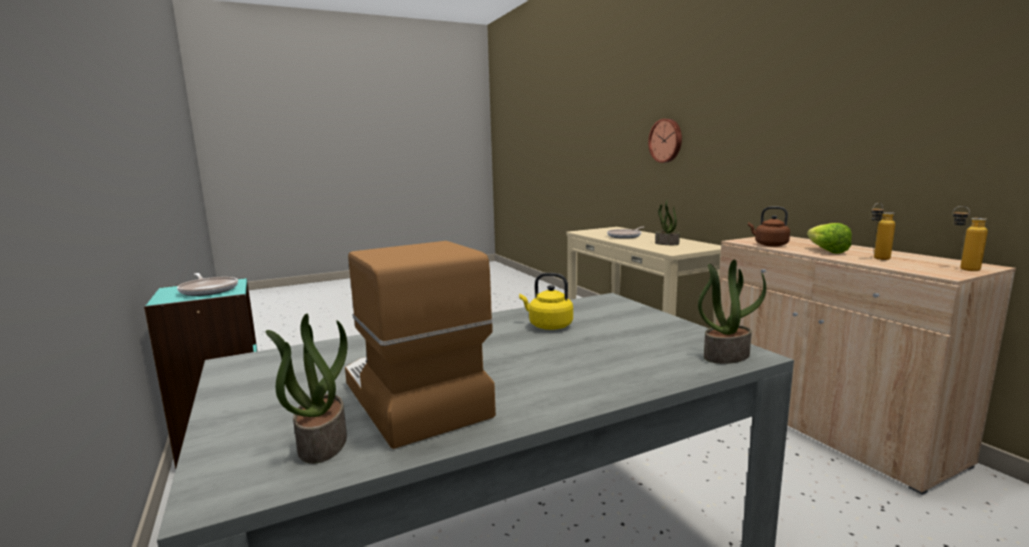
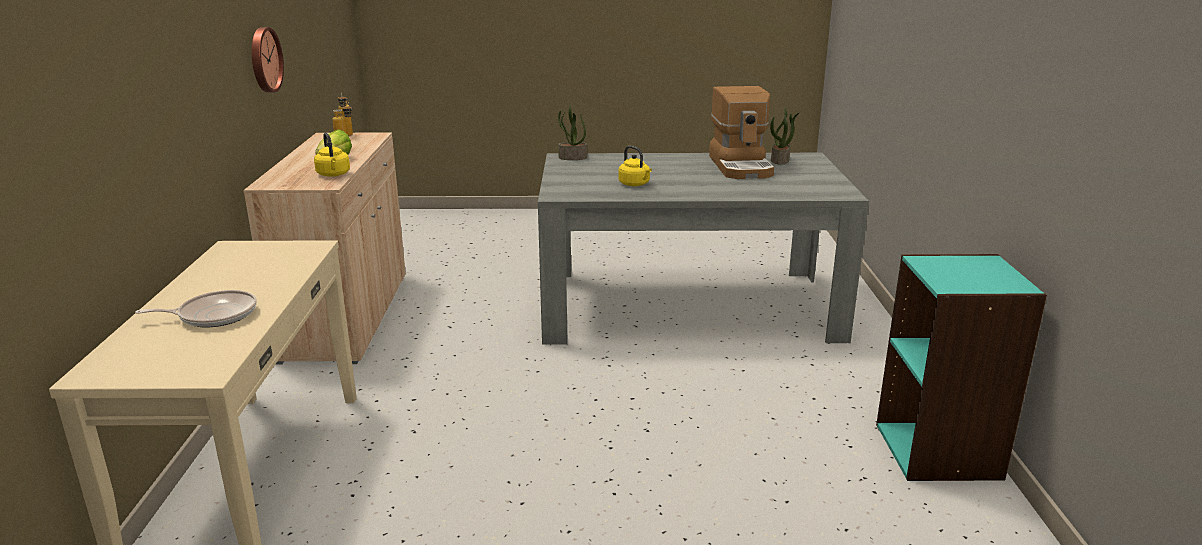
camera: 155 degrees left, 10 degrees up
(209, 290) = (958, 270): frying pan -> none
(666, 140) = (80, 113): wall clock -> wall clock (264, 60)
(666, 244) = (252, 268): potted plant -> none
(769, 245) = (333, 175): brown kettle -> yellow kettle

